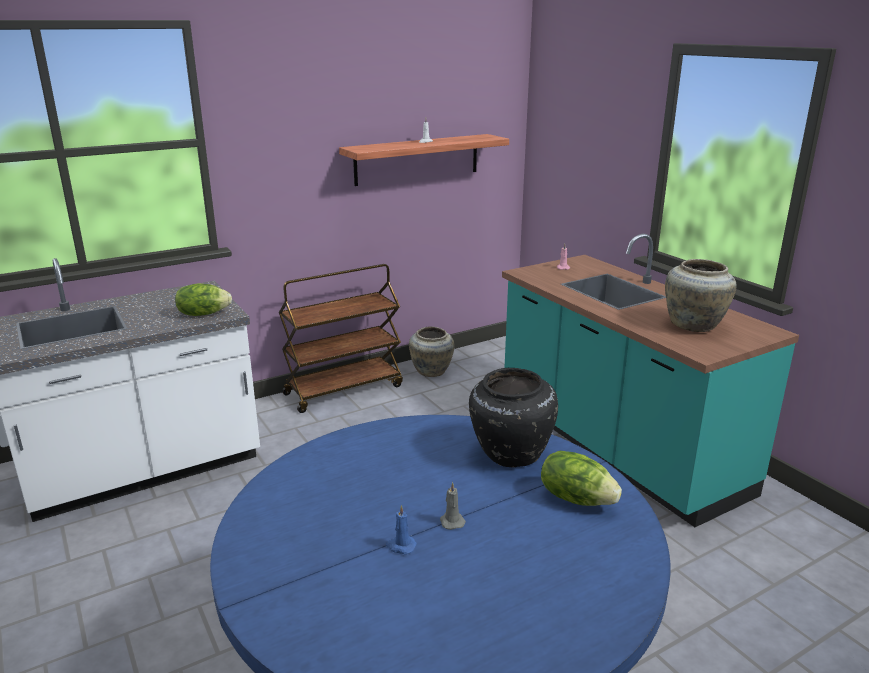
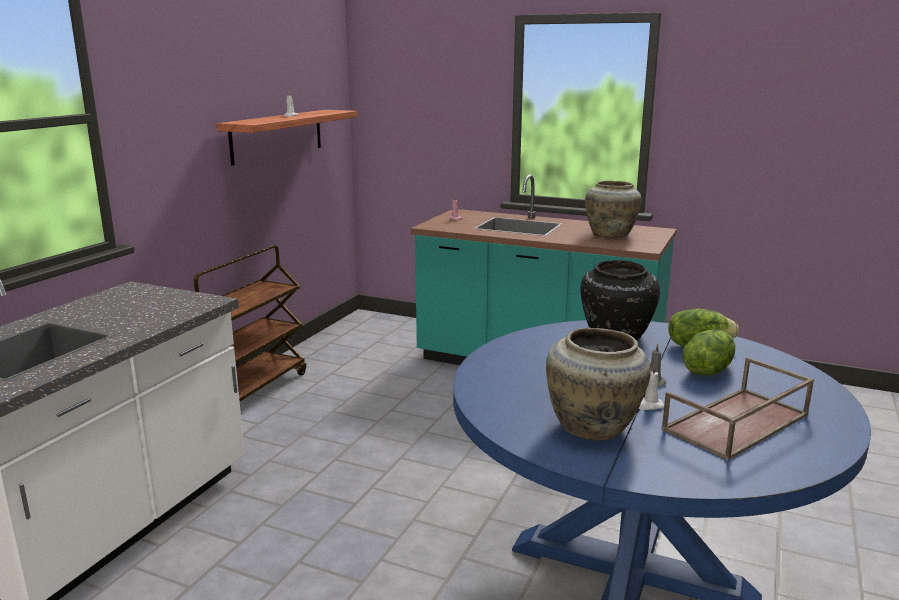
camera: 35 degrees left, 5 degrees down
(203, 313) = (181, 306): lettuce -> lettuce (707, 370)
(400, 546) = (649, 405): blue candle -> white candle
(431, 372) = (320, 355): beige vase -> beige vase (594, 428)
(445, 606) = (736, 423): none -> brown tray

